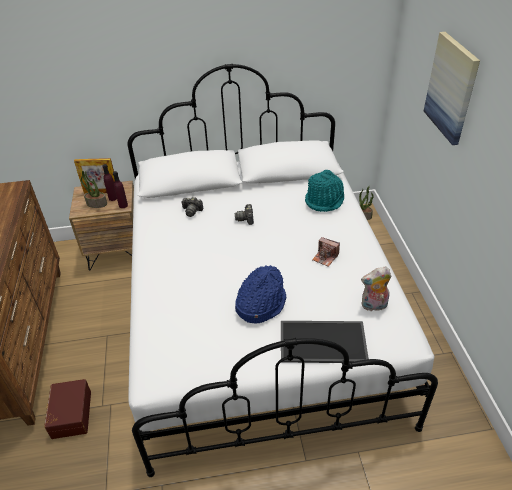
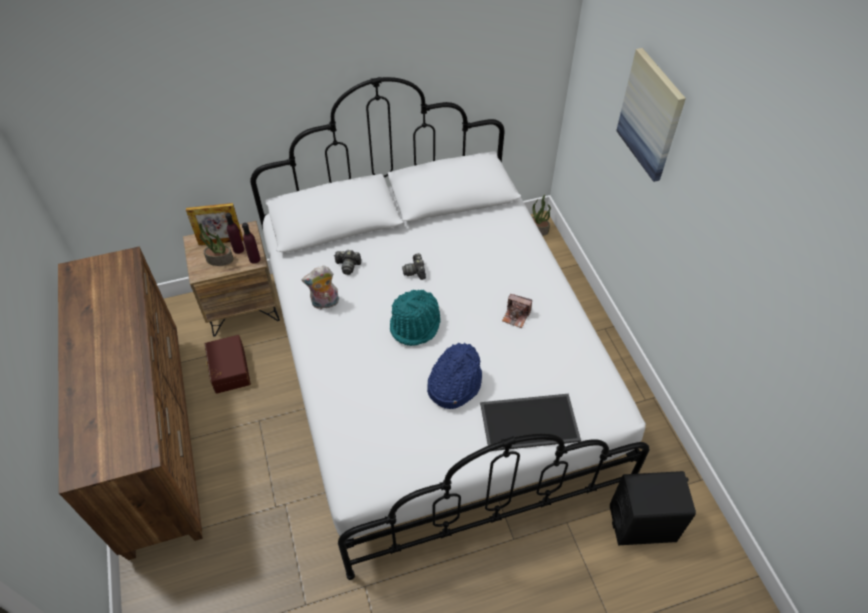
camera: 10 degrees left, 10 degrees up
(70, 414) = (241, 521): brown storage box -> brown storage box (228, 370)
(325, 200) = (504, 237): turquoise hat -> turquoise hat (415, 324)
(373, 306) = (577, 373): plush toy -> plush toy (325, 303)
(431, 462) = (642, 523): none -> black speaker

